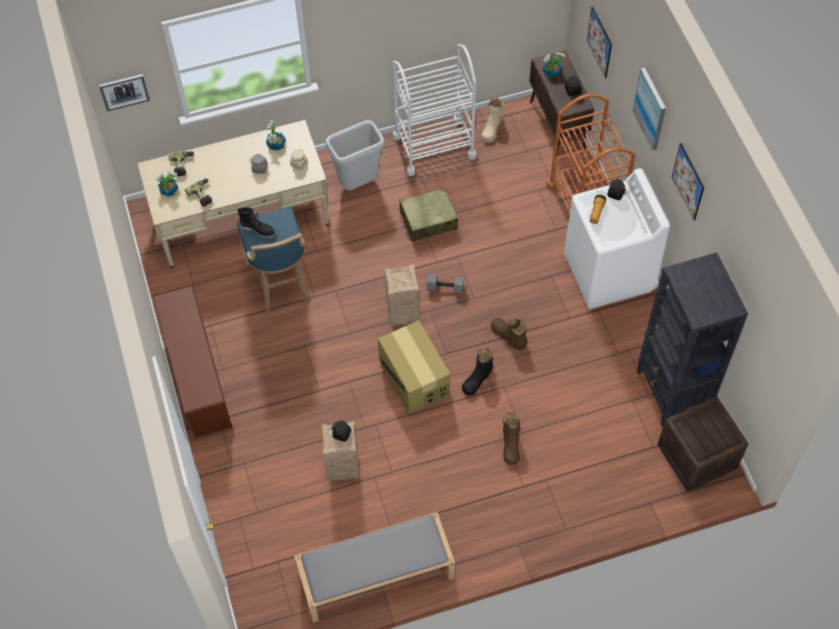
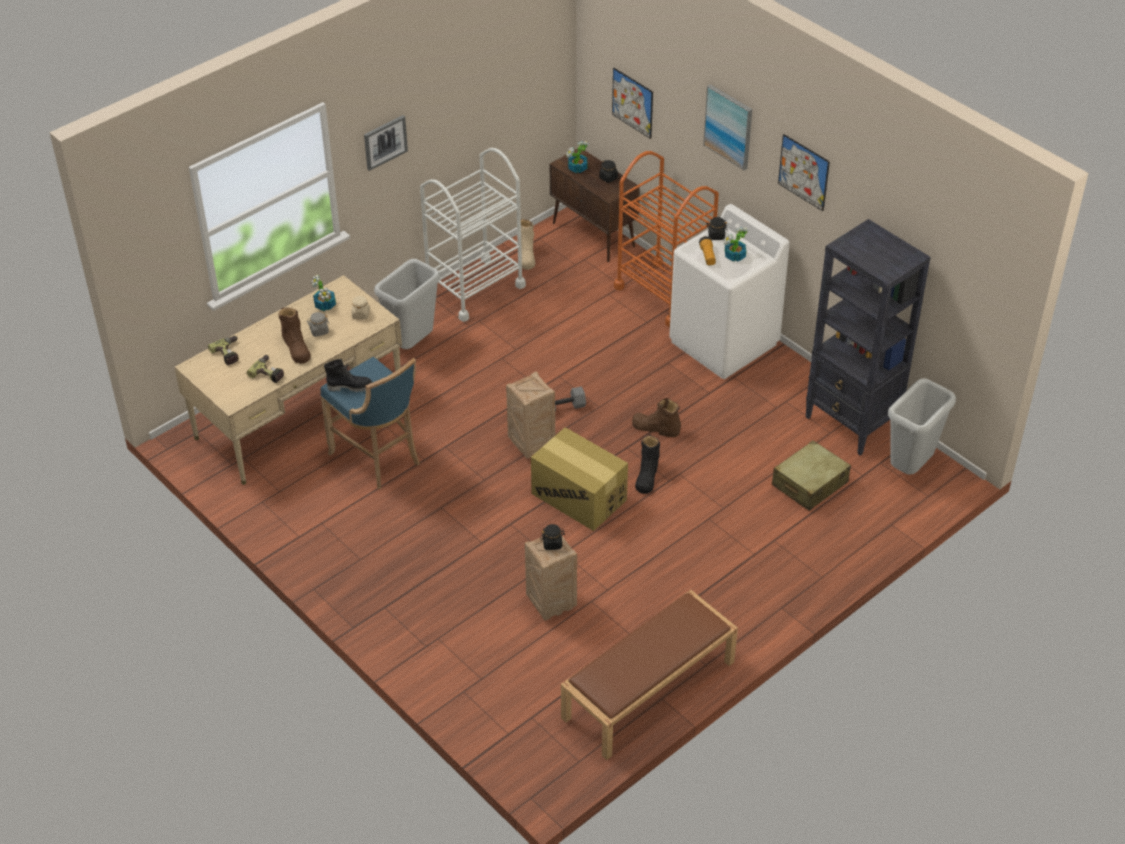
camera: 25 degrees left, 15 degrees down
(124, 91) = (152, 271): picture -> picture (385, 142)
(168, 190) = (226, 380): potted plant -> potted plant (734, 256)
(197, 378) = (336, 577): brown shoe rack -> none
(375, 576) = (648, 691): grey bench -> brown bench
(428, 220) = (508, 354): beige suitcase -> beige suitcase (809, 484)
(510, 445) = (718, 522): brown boot -> brown boot (296, 348)
(697, 456) = (910, 469): crate -> grey trash can

